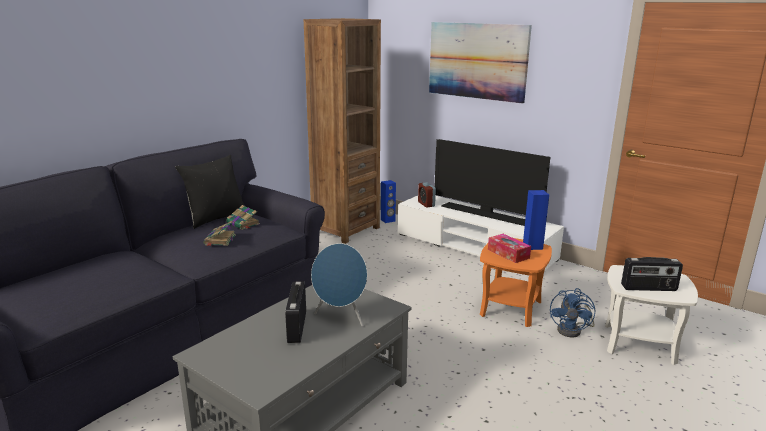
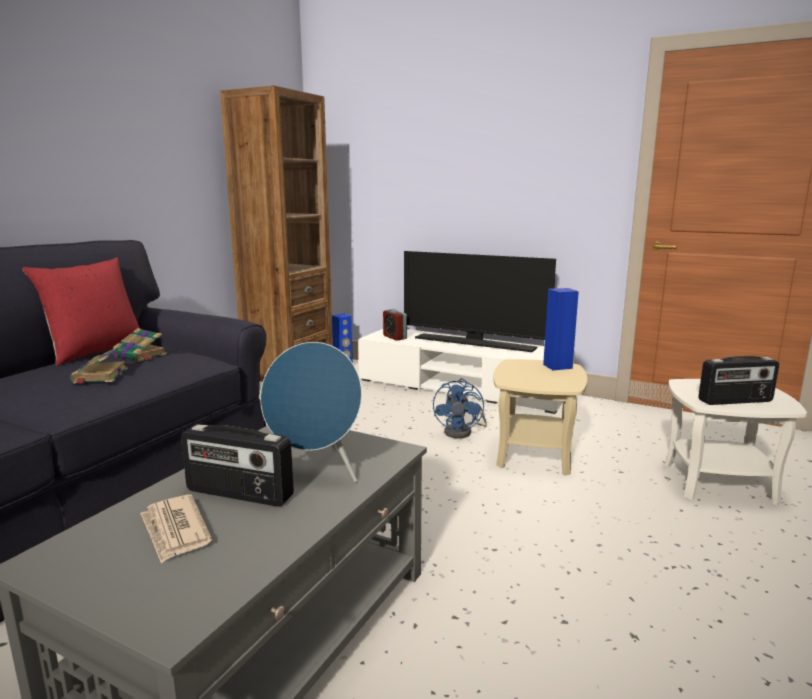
camera: 10 degrees left, 5 degrees down
(215, 218) = (95, 352): black pillow -> red pillow
(261, 345) = (175, 531): none -> newspaper
(296, 327) = (239, 494): radio -> radio turned 60 degrees counterclockwise
(477, 61) = (450, 149): picture -> none
(508, 253) = (530, 376): tissue box -> none
(510, 308) = (534, 454): orange side table -> beige side table
(573, 330) = (627, 474): blue fan -> blue fan (463, 432)

